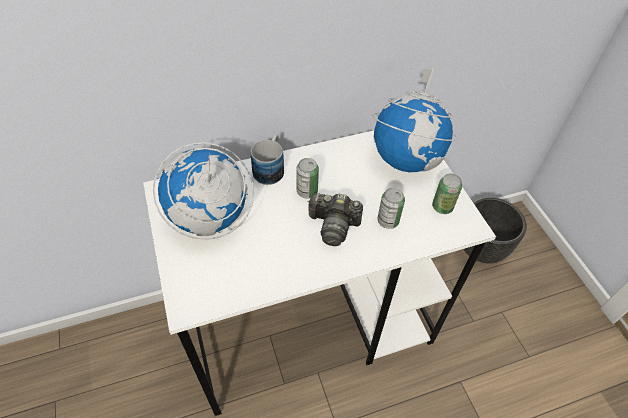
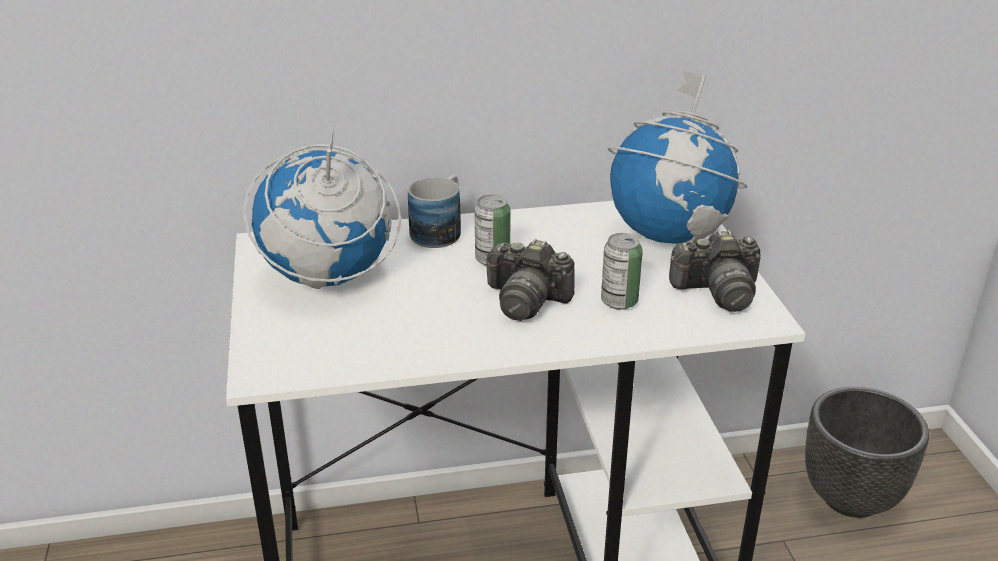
camera: 10 degrees right, 20 degrees down
(442, 207) = (717, 292): can -> camera

